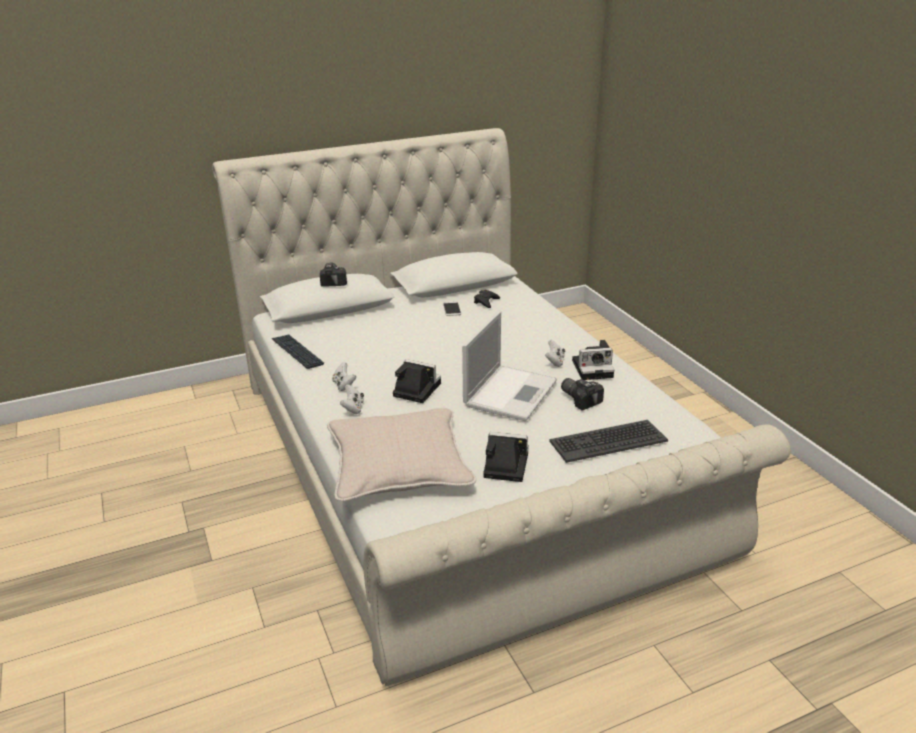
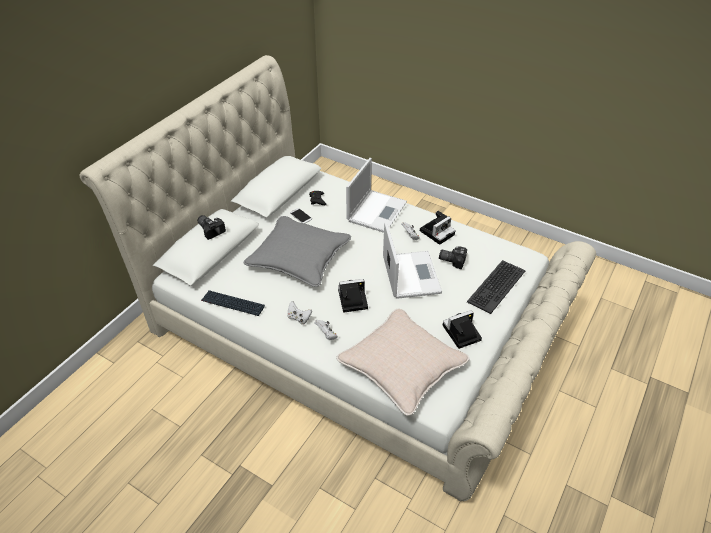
camera: 35 degrees left, 15 degrees up
(408, 339) = (299, 256): none -> grey pillow
(542, 329) = (377, 210): none -> laptop

